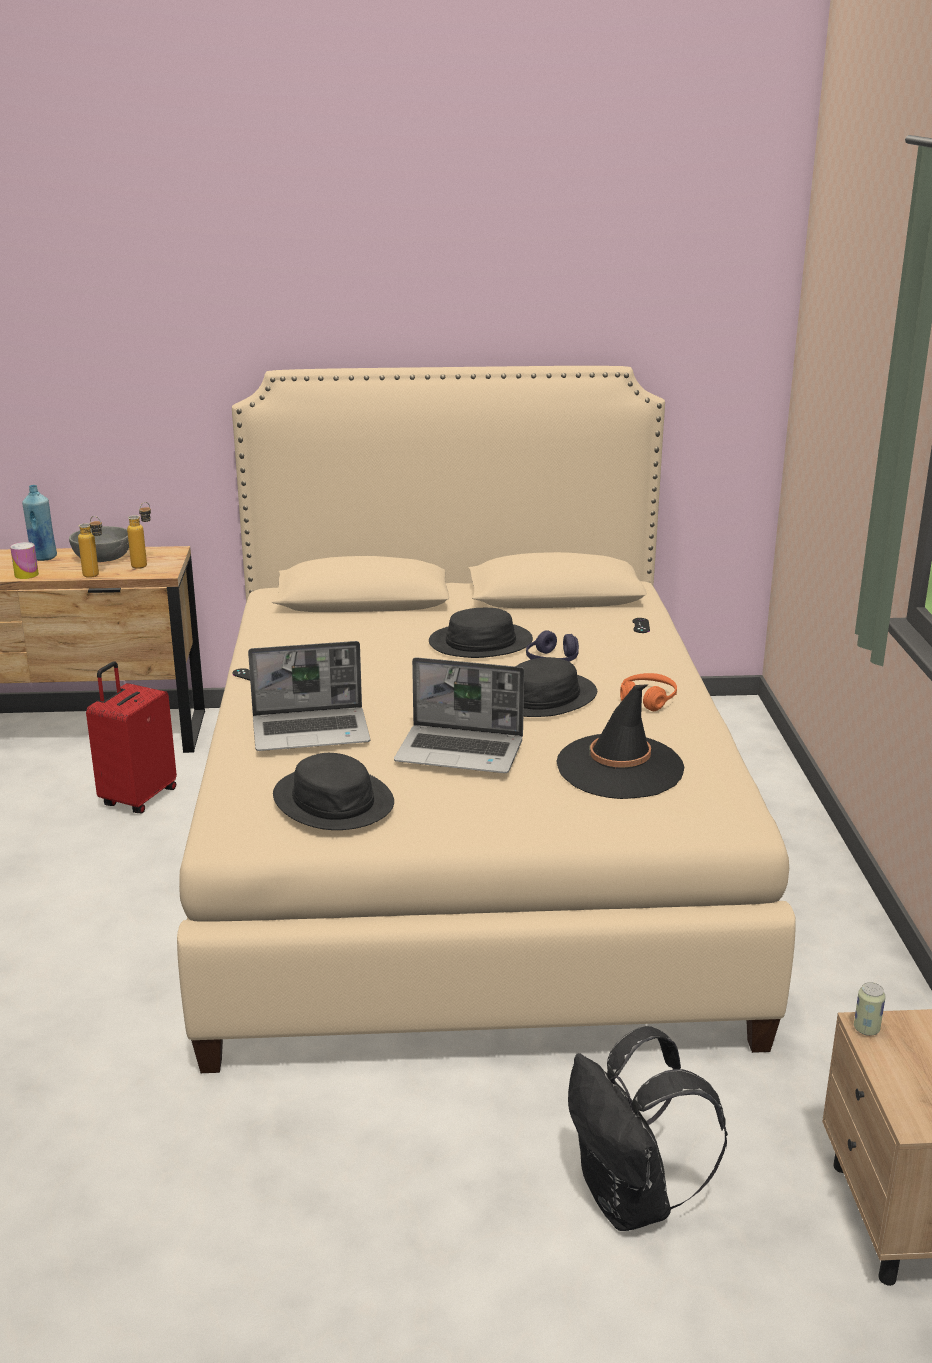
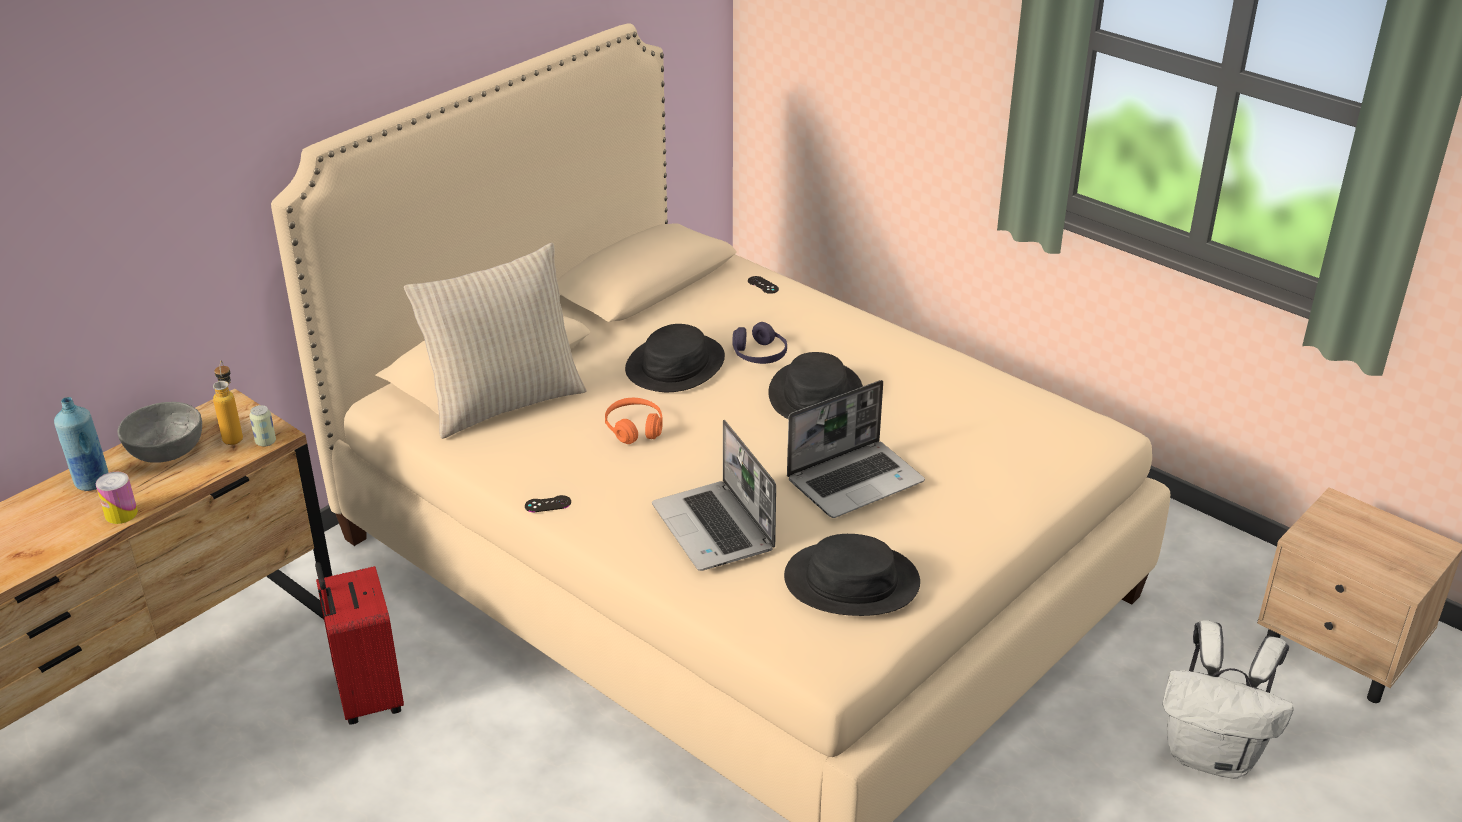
camera: 45 degrees left, 10 degrees up
(96, 576) = (210, 475): bottle -> none
(312, 731) = (715, 529): laptop -> laptop turned 120 degrees clockwise
(334, 618) = (503, 402): none -> beige pillow
(620, 767) = (971, 430): black hat -> none
(631, 1201) = (1212, 755): black backpack -> white backpack
(647, 700) = (887, 357): orange headphones -> orange headphones (634, 428)
(866, 1029) = (1306, 541): can -> can (265, 442)

